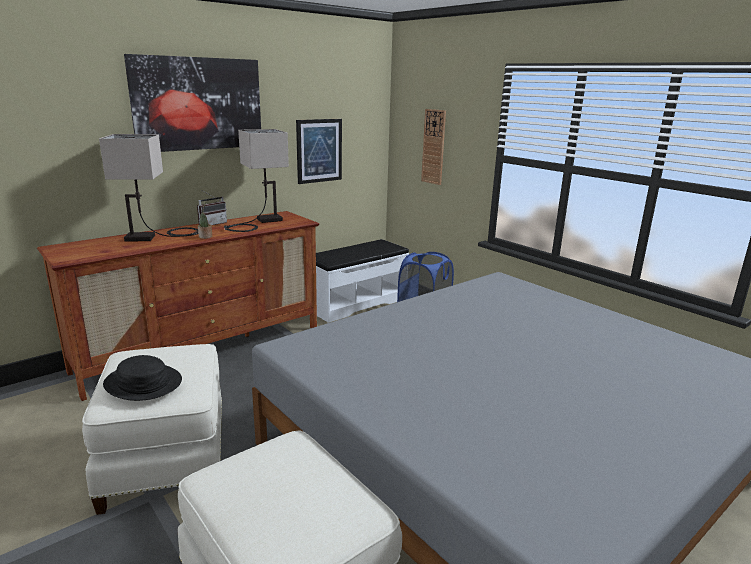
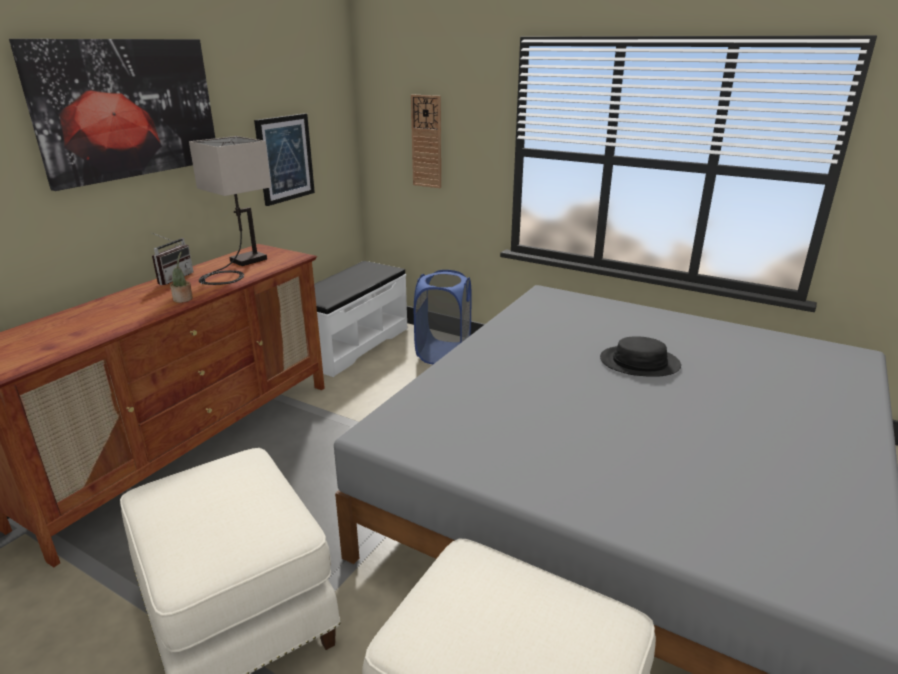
camera: 20 degrees left, 5 degrees up
(143, 383) = (213, 531): black hat -> black hat (639, 363)
(159, 236) = (113, 308): table lamp -> none

